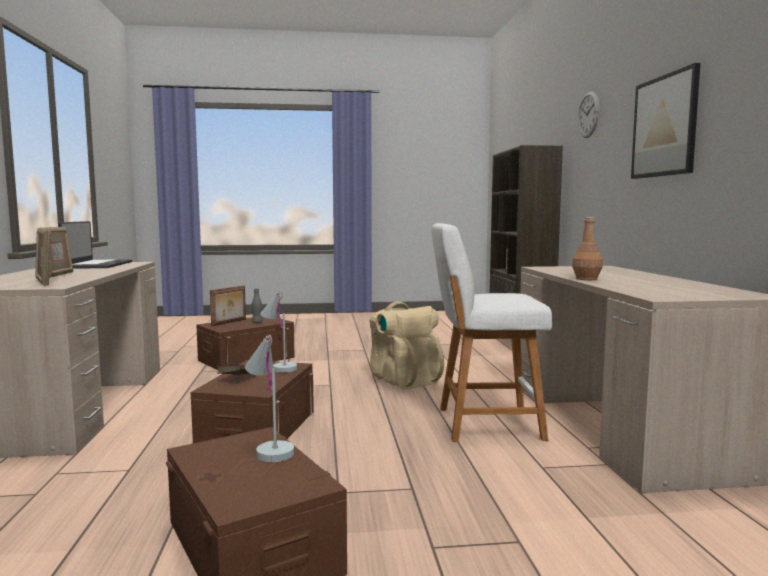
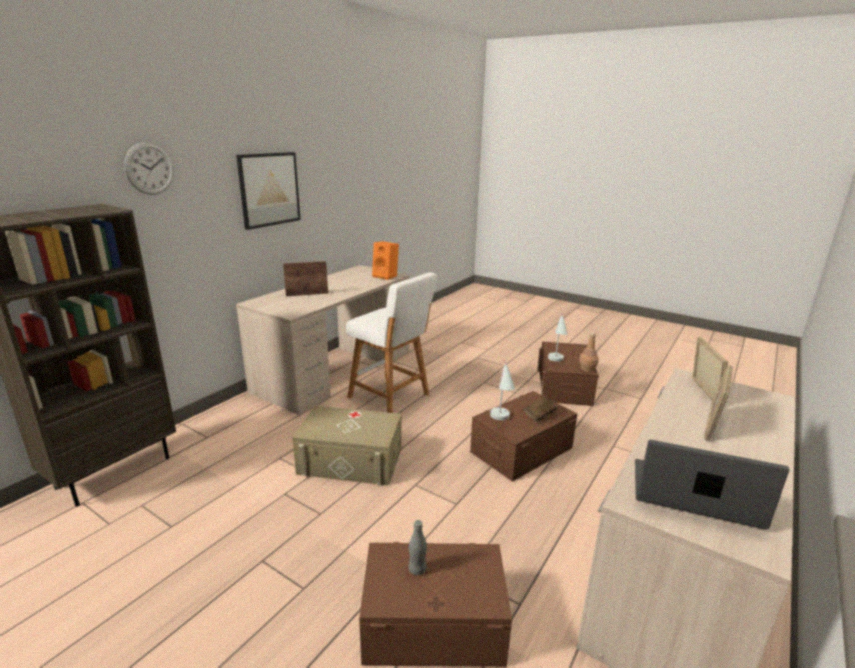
camera: 140 degrees left, 15 degrees up
(97, 265) = (695, 495): laptop -> laptop turned 75 degrees clockwise
(229, 322) = (456, 593): picture frame -> picture frame (307, 294)
(403, 380) = (351, 461): beige backpack -> beige storage box
(586, 279) = (349, 292): brown bottle -> brown bottle (587, 369)
(661, 294) = (386, 276): none -> orange speaker

